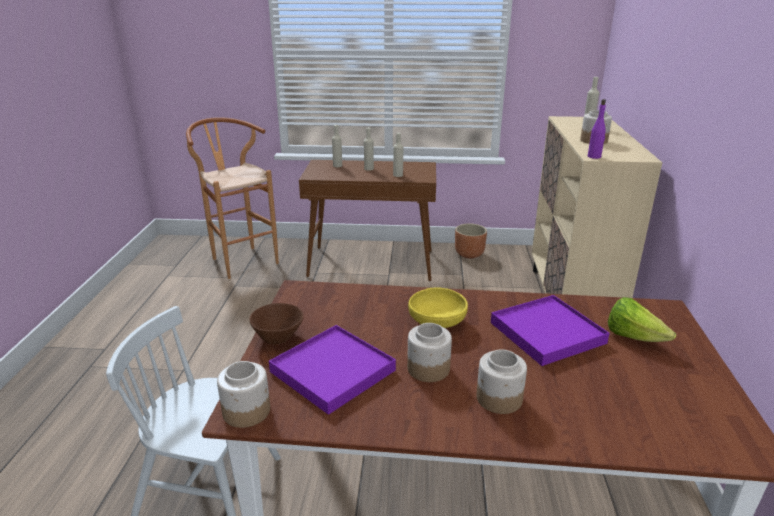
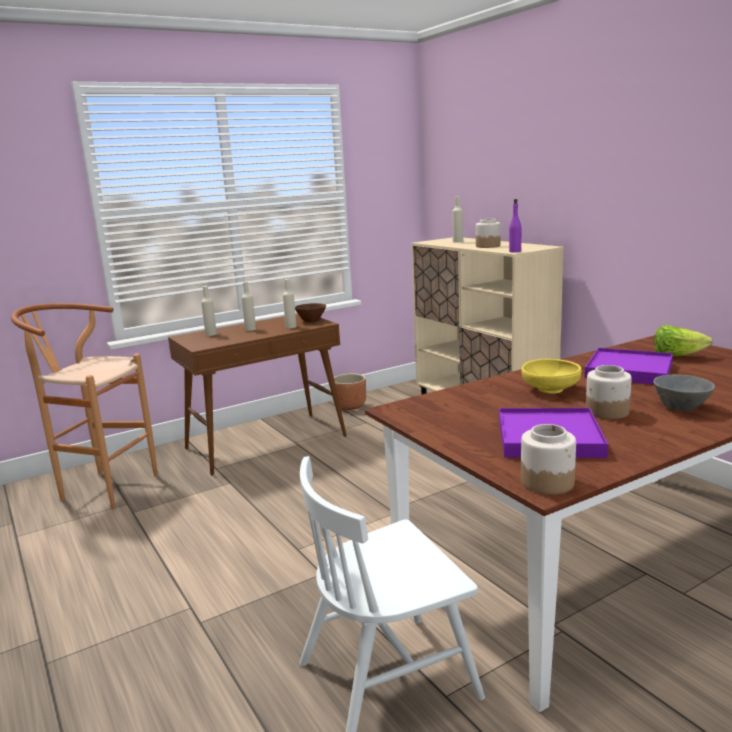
camera: 35 degrees left, 10 degrees down
(279, 337) = (457, 438): brown bowl -> brown bowl (312, 320)
(499, 399) = (682, 408): jar -> grey bowl

